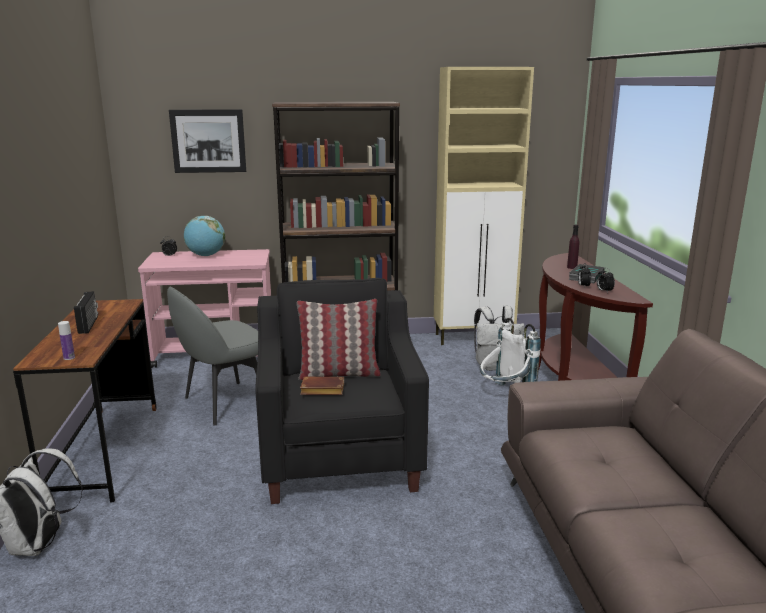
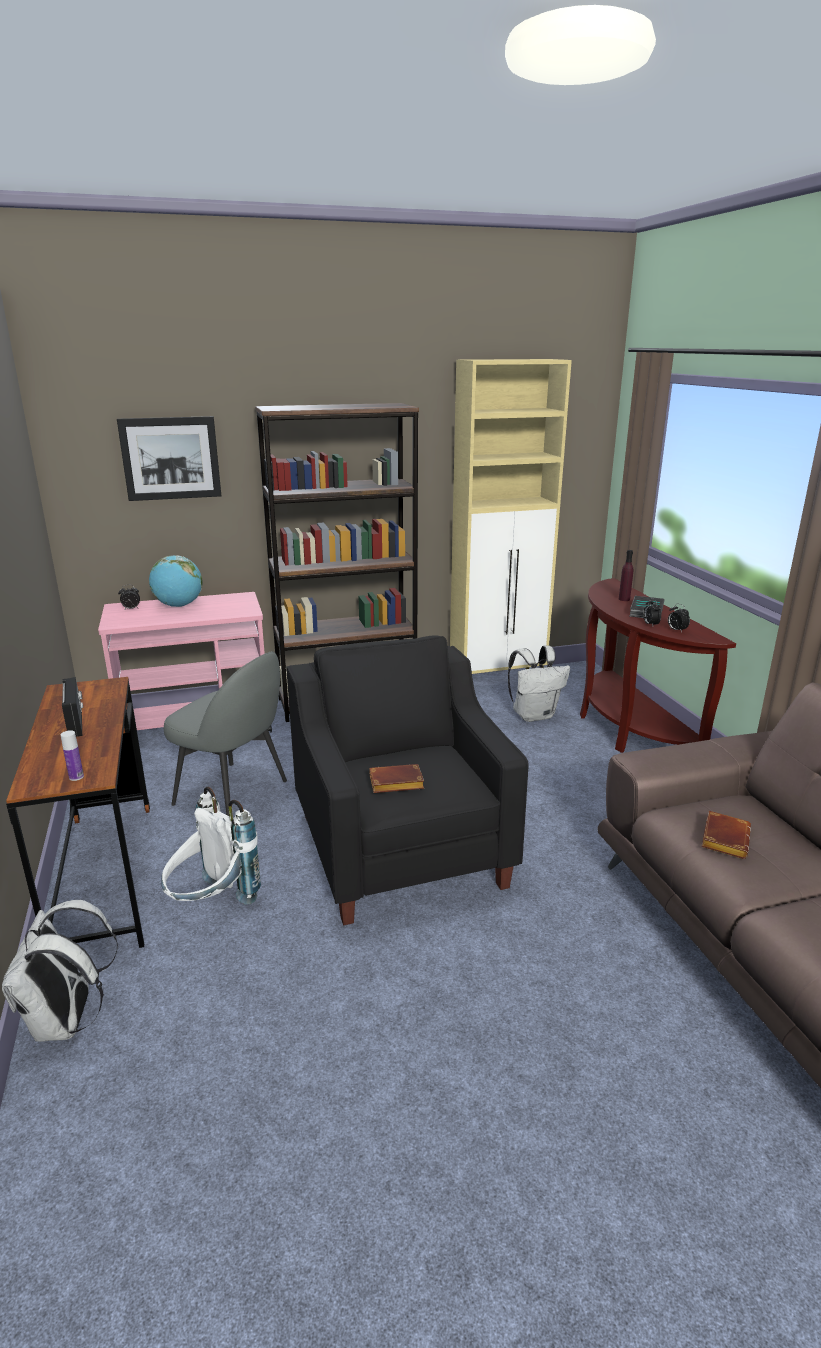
camera: 10 degrees left, 5 degrees up
(224, 403) = (233, 793): grey chair -> grey chair turned 105 degrees counterclockwise
(339, 374) = (403, 757): pillow -> none
(505, 394) = (559, 751): white backpack -> white backpack (212, 905)
(587, 455) = (723, 838): none -> brown book

